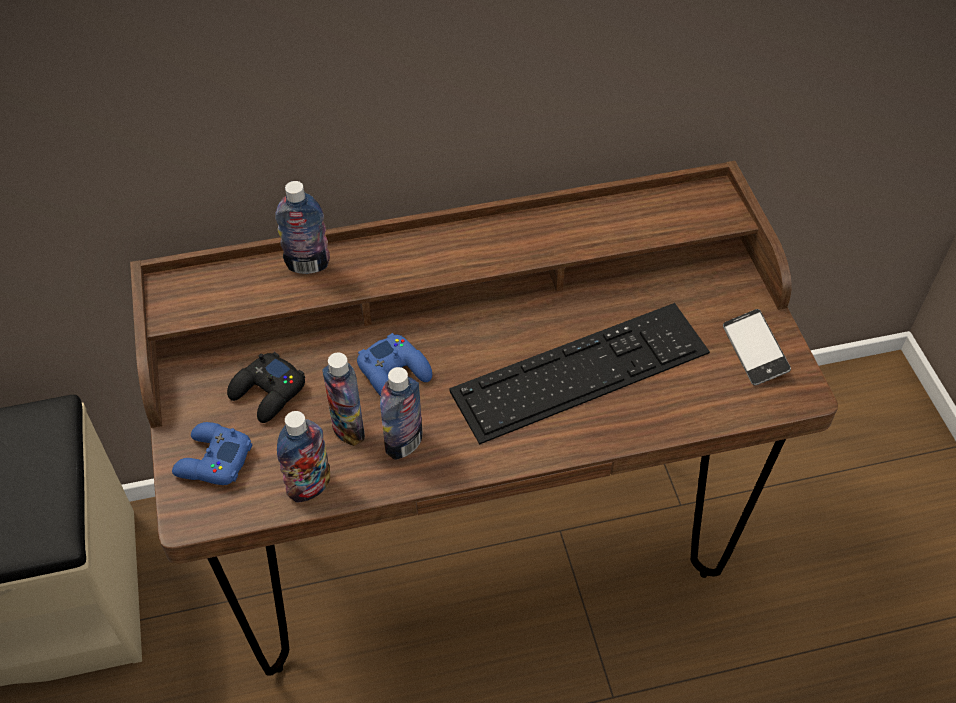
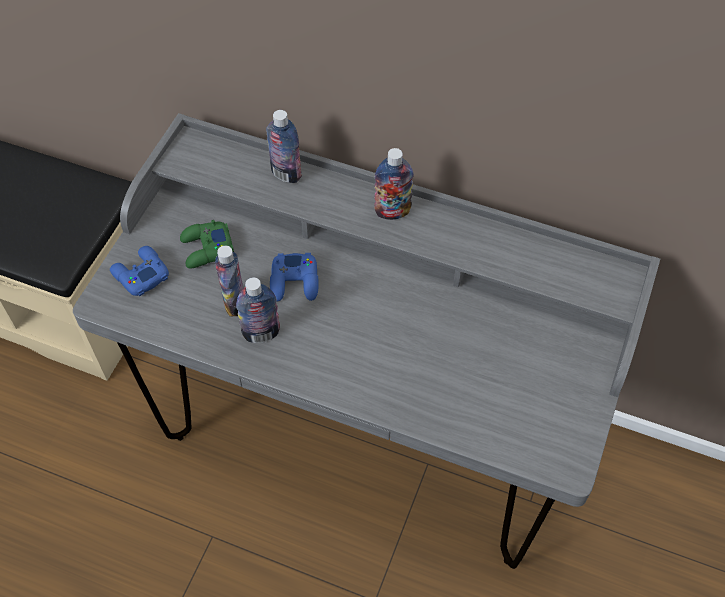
camera: 35 degrees right, 5 degrees up
(268, 393) = (206, 249): black game controller -> green game controller
(309, 486) = (182, 327): bottle -> bottle (392, 211)
(477, 544) = (363, 437): brown desk -> grey desk
(581, 372) = (419, 354): keyboard -> none
(754, 351) = (560, 415): phone -> none

